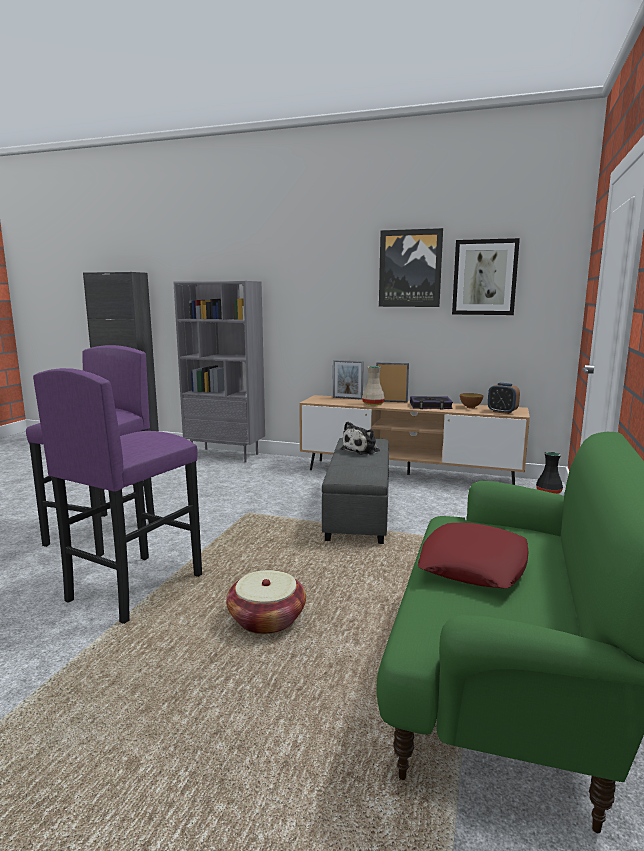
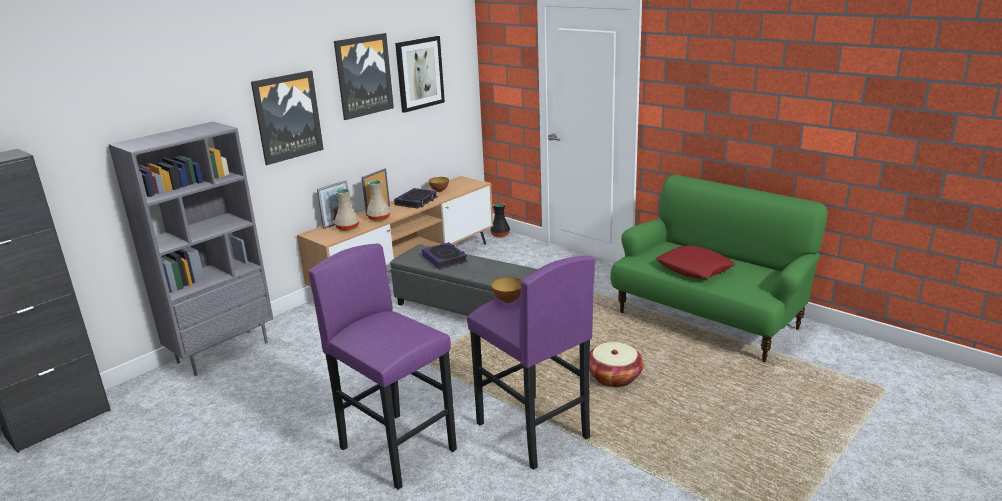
camera: 65 degrees left, 10 degrees up
(151, 433) = (508, 300): none -> bowl
(324, 291) = (287, 117): none -> picture
(342, 401) = (348, 228): none -> beige vase
(362, 450) = (444, 259): plush toy -> book
(502, 412) = (466, 185): alarm clock -> none

